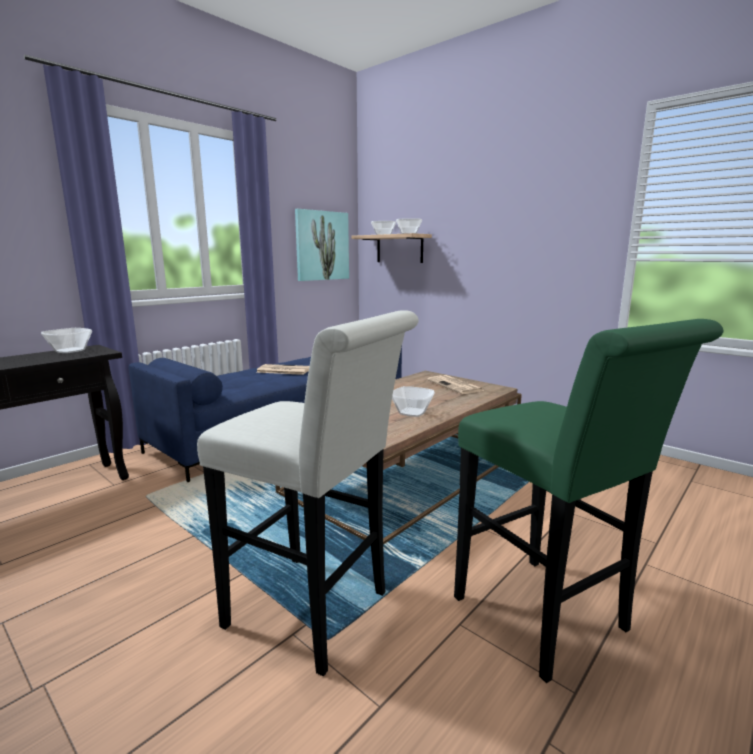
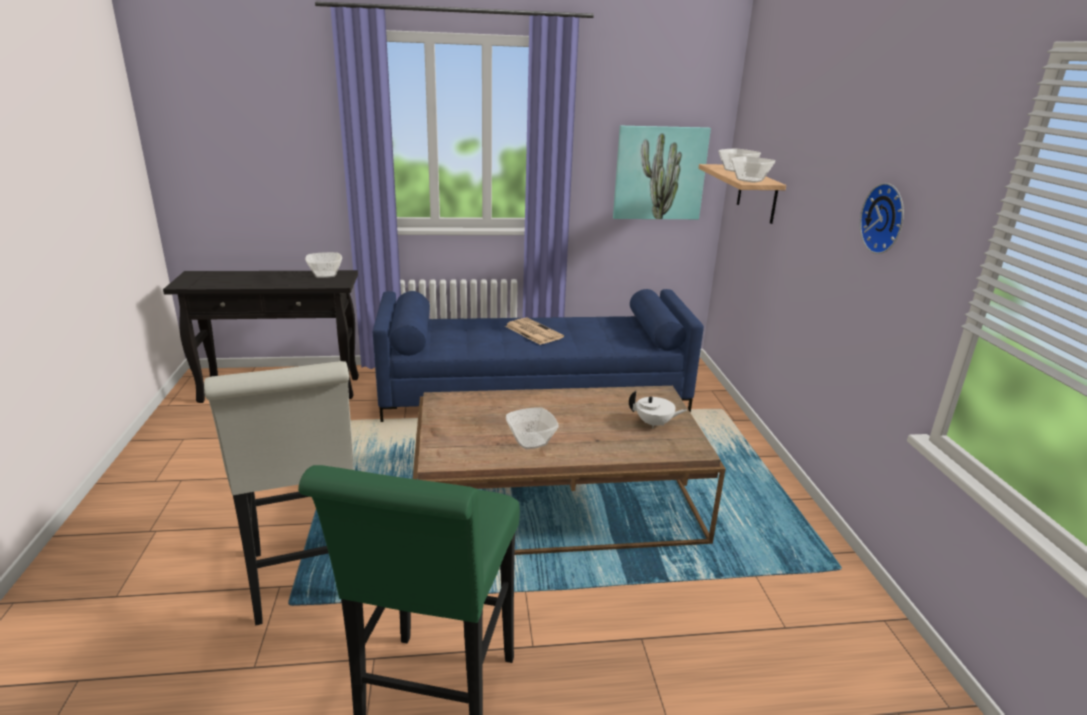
camera: 40 degrees right, 10 degrees up
(456, 385) = (654, 424): newspaper -> white teapot
(539, 225) = (886, 218): none -> wall clock

